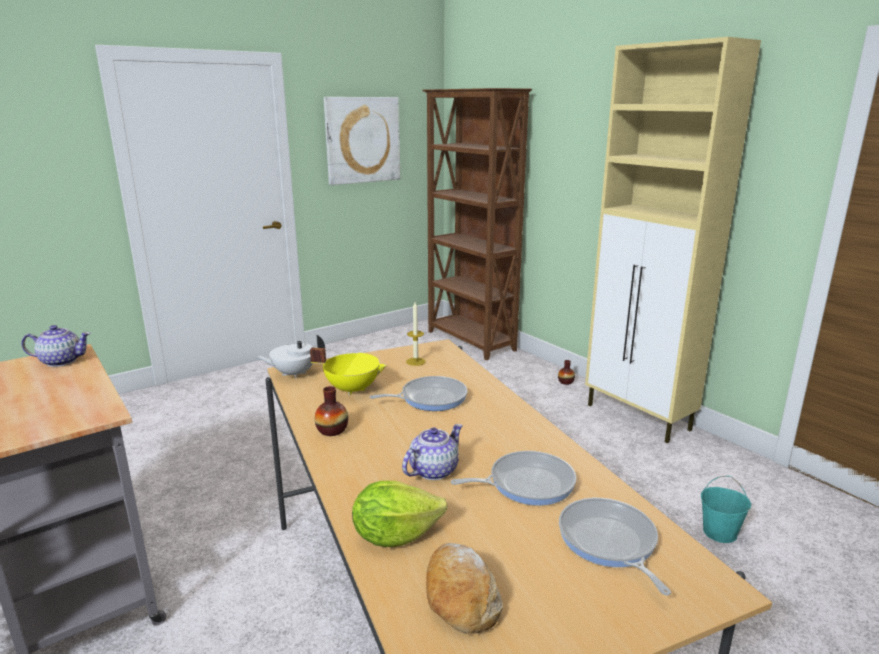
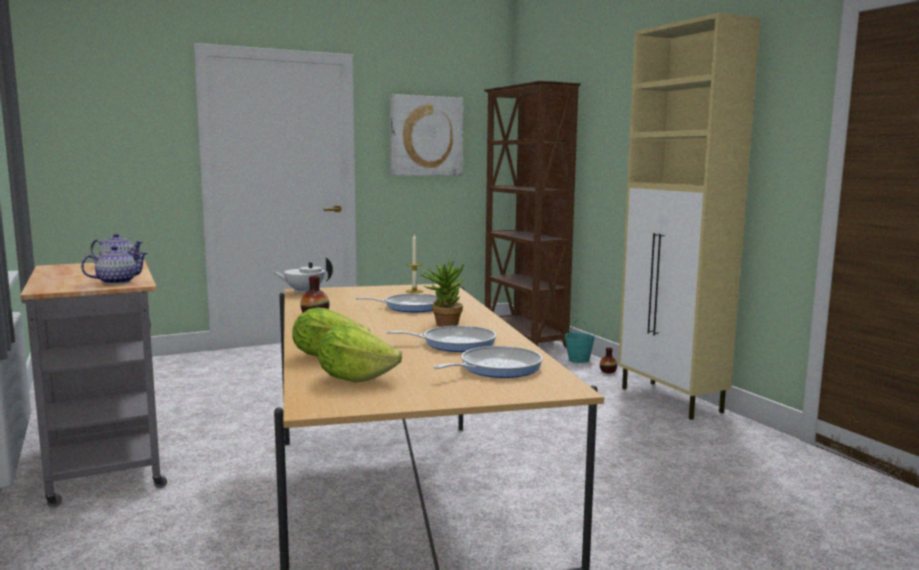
camera: 10 degrees right, 10 degrees down
(352, 389) = (347, 300): yellow cooking pot -> none
(432, 471) = (381, 335): teapot -> teapot (116, 282)
(460, 596) = (355, 378): bread -> lettuce
(487, 435) = (443, 324): none -> potted plant
(609, 542) = (496, 368): frying pan -> frying pan turned 60 degrees clockwise
(719, 532) = (708, 481): turquoise bucket -> turquoise bucket (579, 360)

